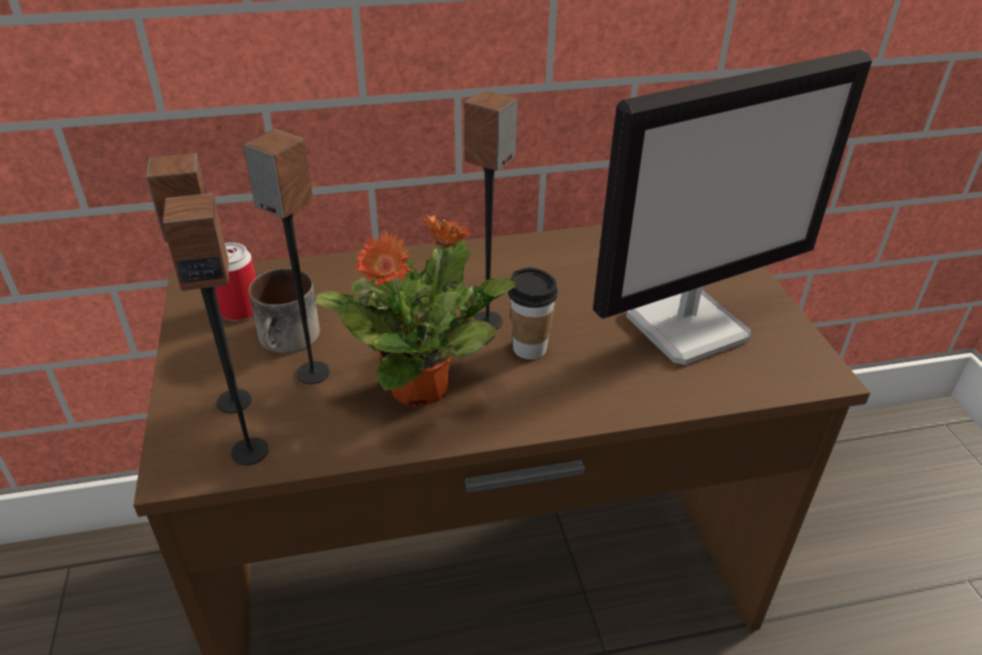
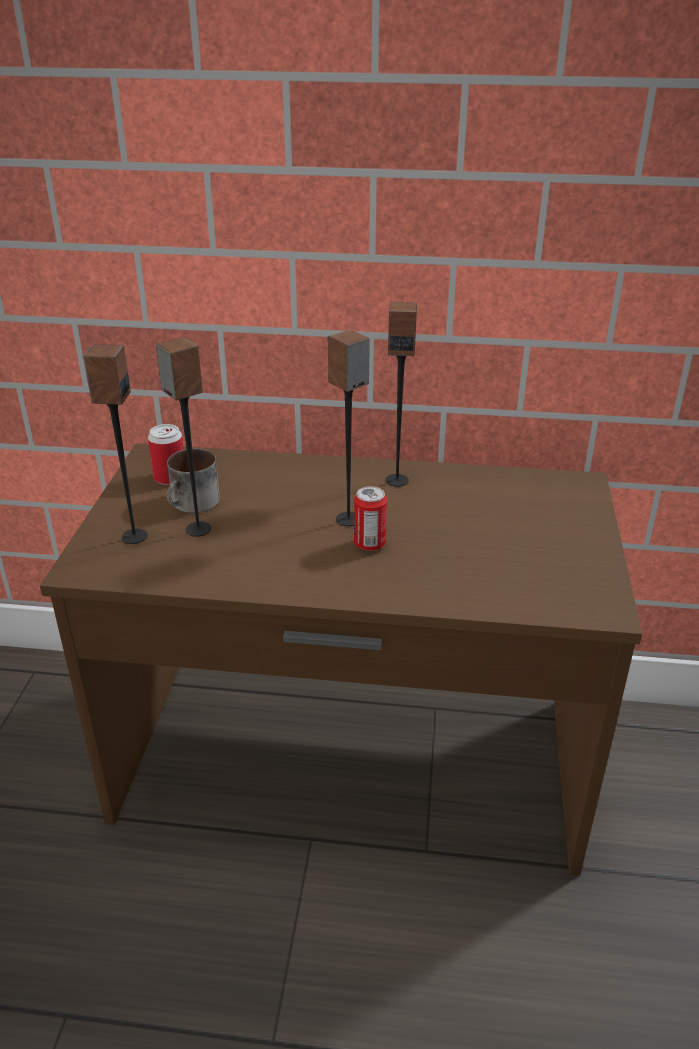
camera: 20 degrees right, 5 degrees down
(250, 451) = (129, 569): speaker -> speaker (397, 480)
(422, 387) = (271, 554): potted plant -> none
(529, 348) = (369, 544): cup -> can
(688, 325) = (513, 553): monitor -> none

